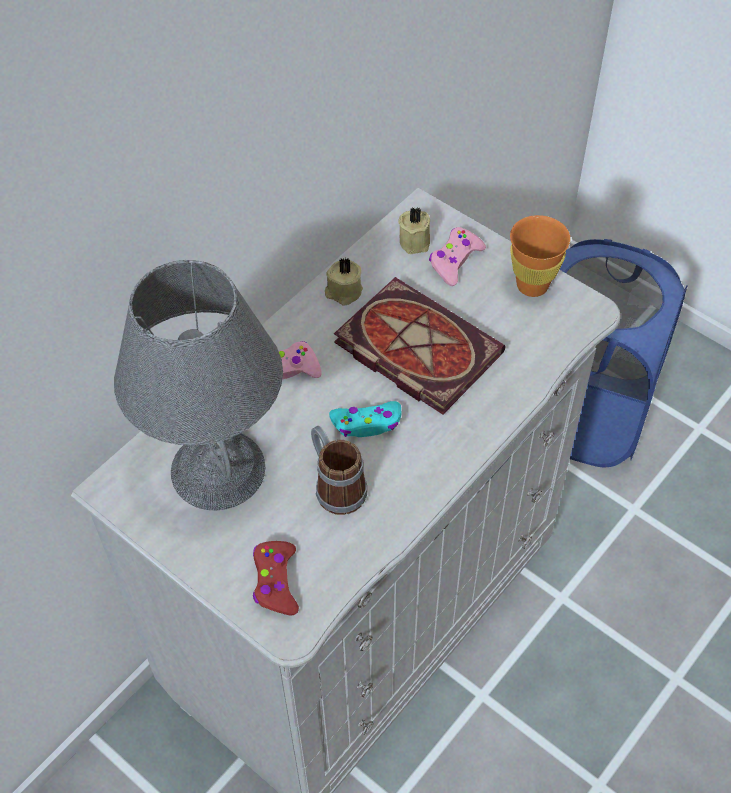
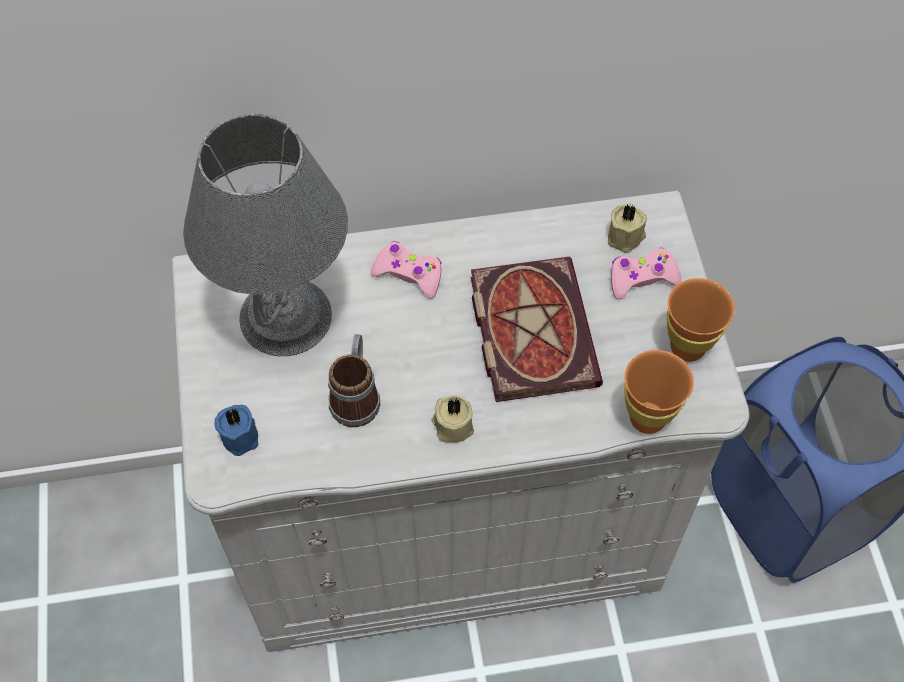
camera: 40 degrees right, 5 degrees up
(275, 582) = (241, 435): red game controller -> blue candle
(343, 292) = (521, 240): beige candle -> beige candle (452, 425)
(367, 424) = (429, 364): turquoise game controller -> none
(555, 350) = (647, 418): none -> orange cup

